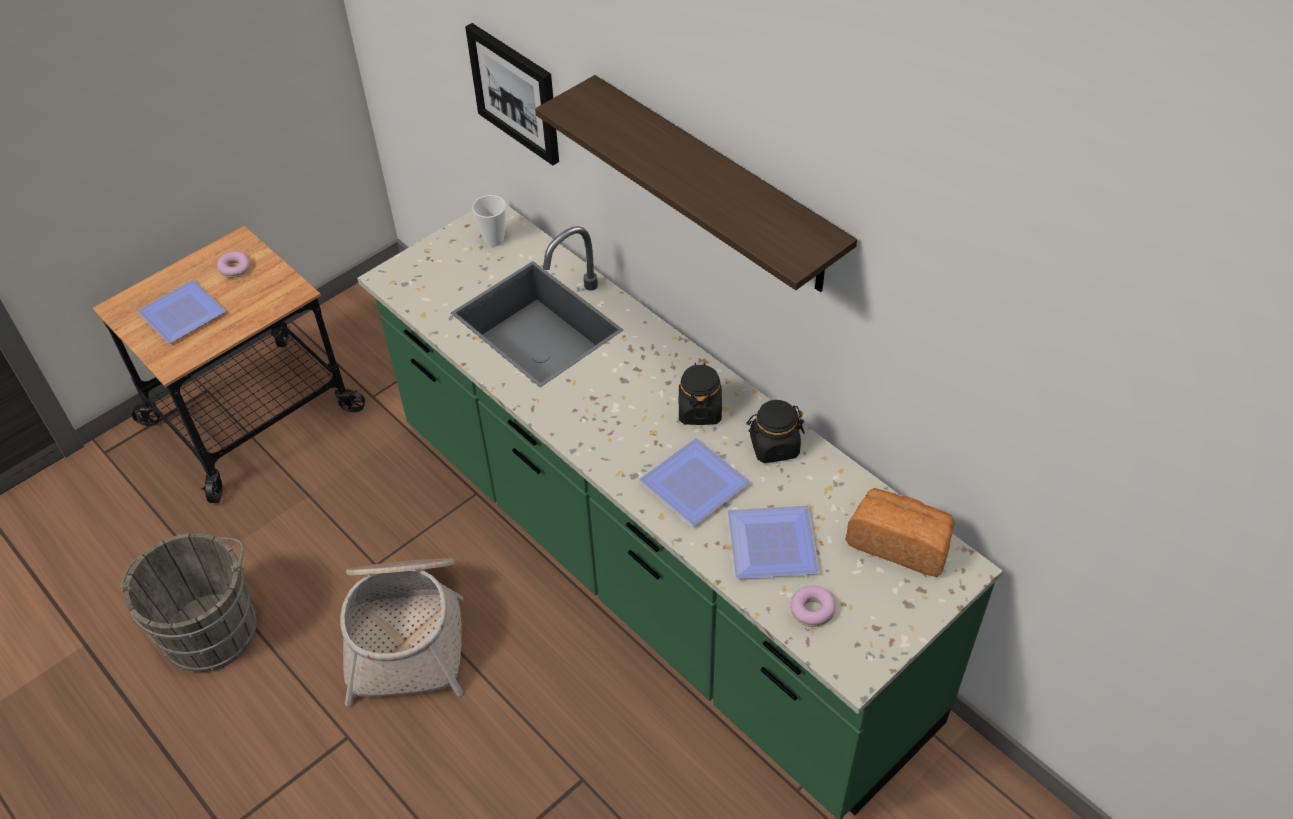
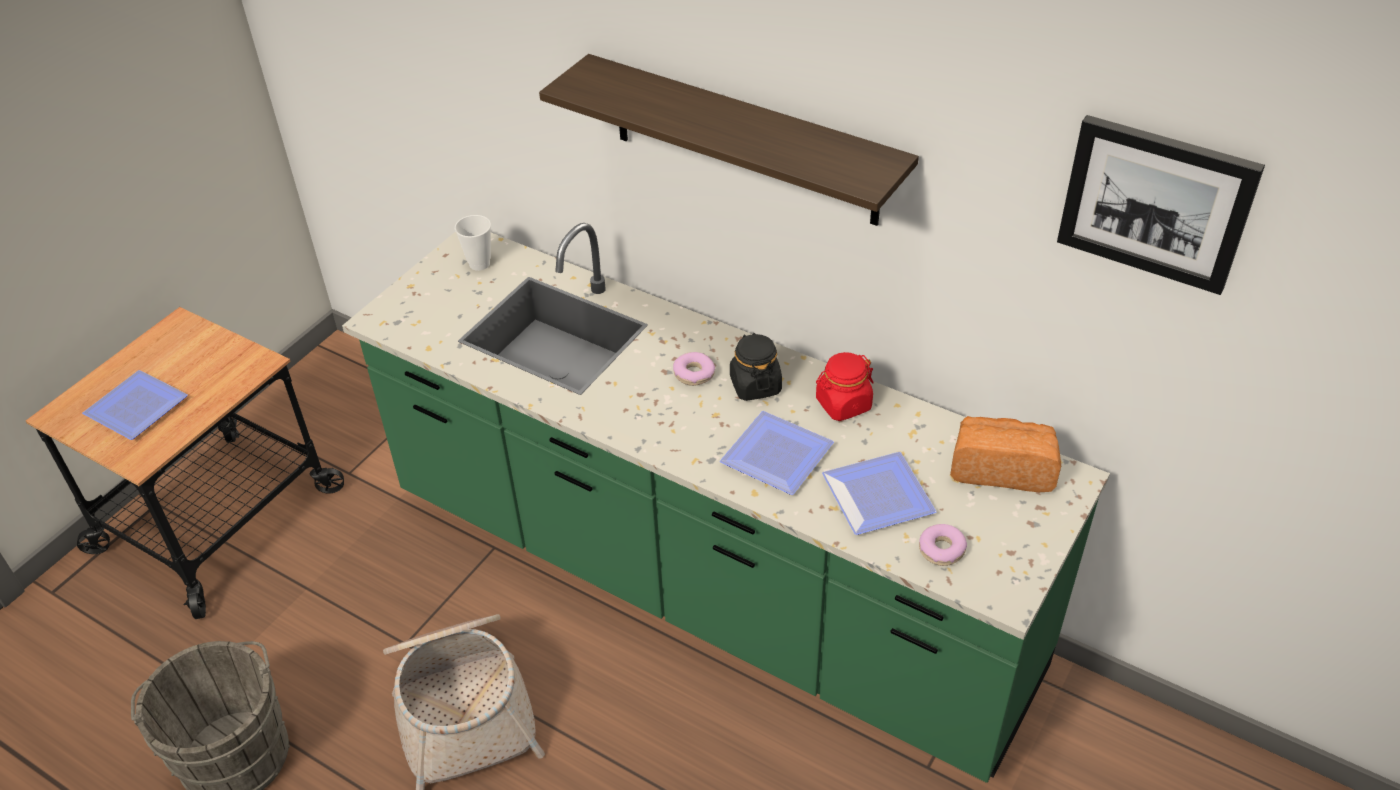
camera: 15 degrees left, 5 degrees down
(235, 269) = (184, 351): donut -> donut (694, 374)
(516, 92) = (487, 99): picture -> picture (1156, 202)
(774, 446) = (843, 404): black jar -> red jar

